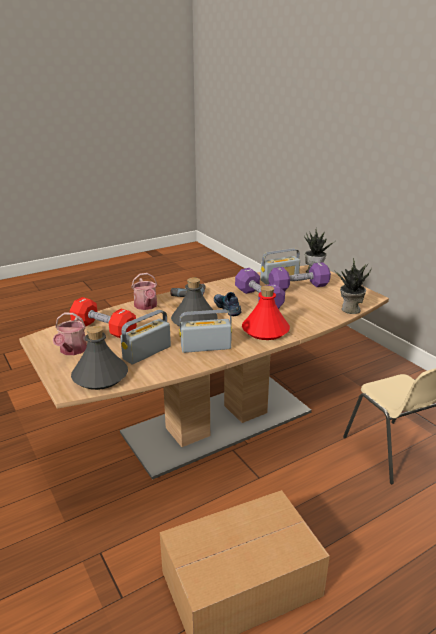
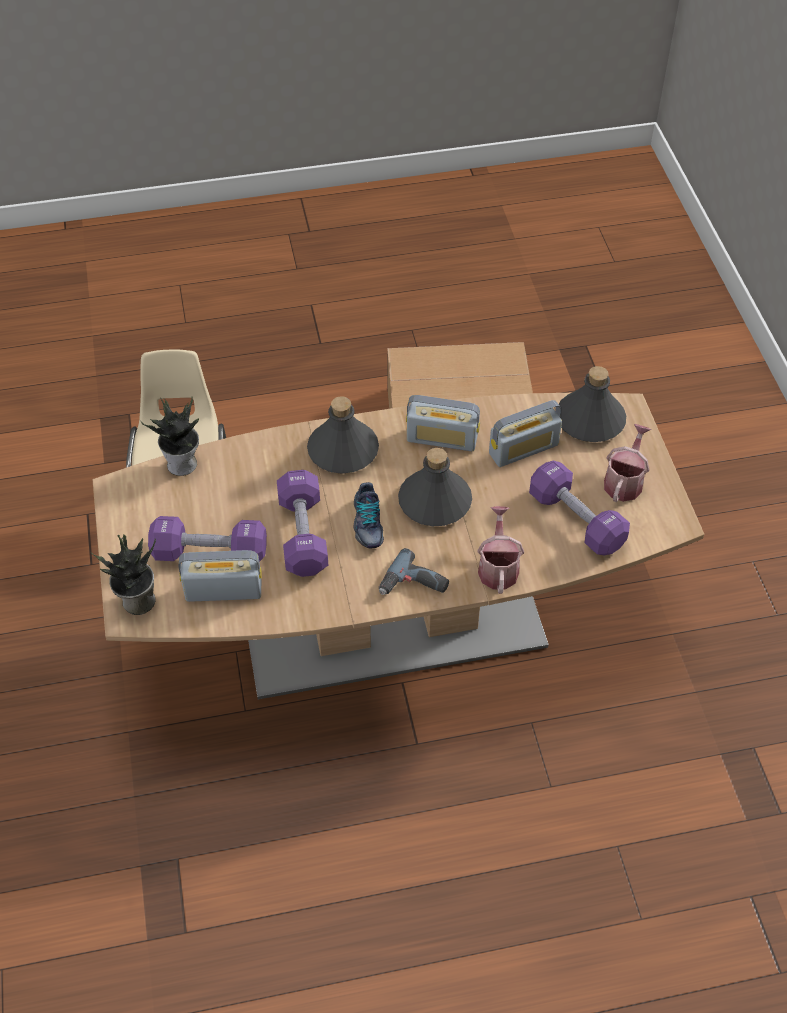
camera: 160 degrees left, 25 degrees up
(104, 329) = (576, 520): red dumbbell -> purple dumbbell
(265, 331) = (342, 450): red bottle -> grey bottle

